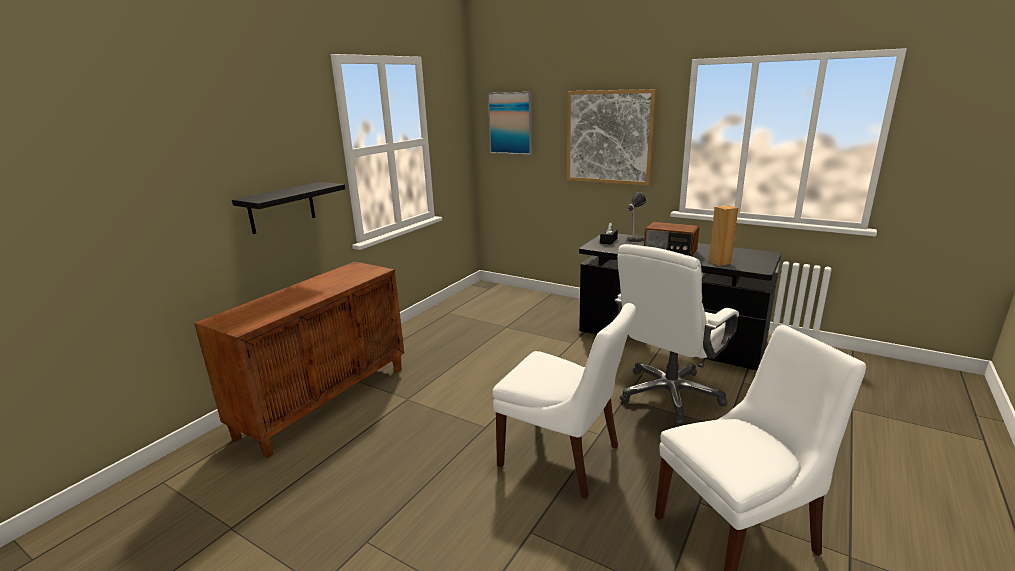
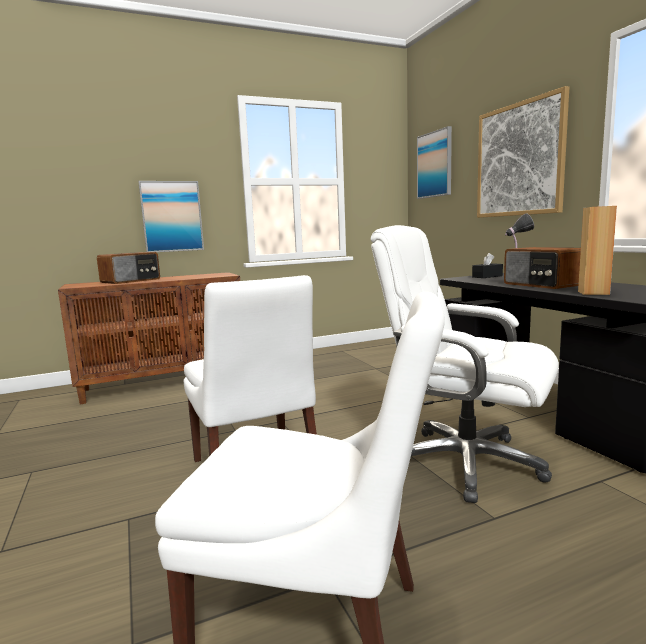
camera: 35 degrees right, 10 degrees down
(282, 207) = (172, 216): black shelf -> picture
(284, 300) = (131, 281): none -> radio
(669, 395) = (464, 462): white office chair -> white office chair turned 45 degrees clockwise

